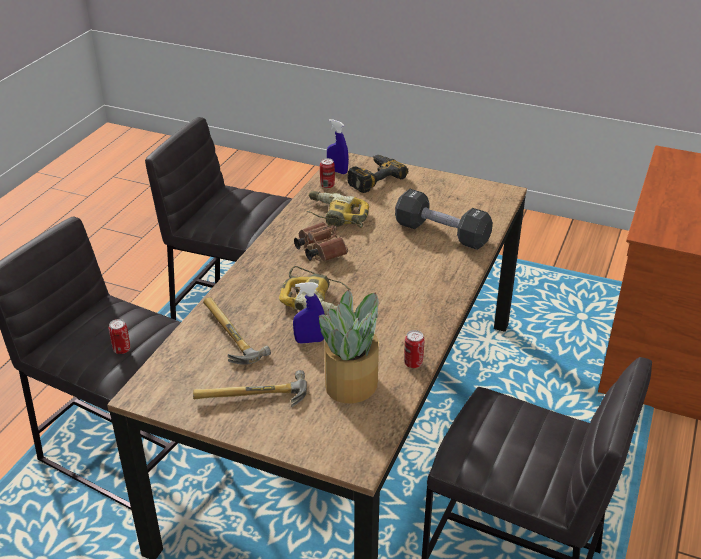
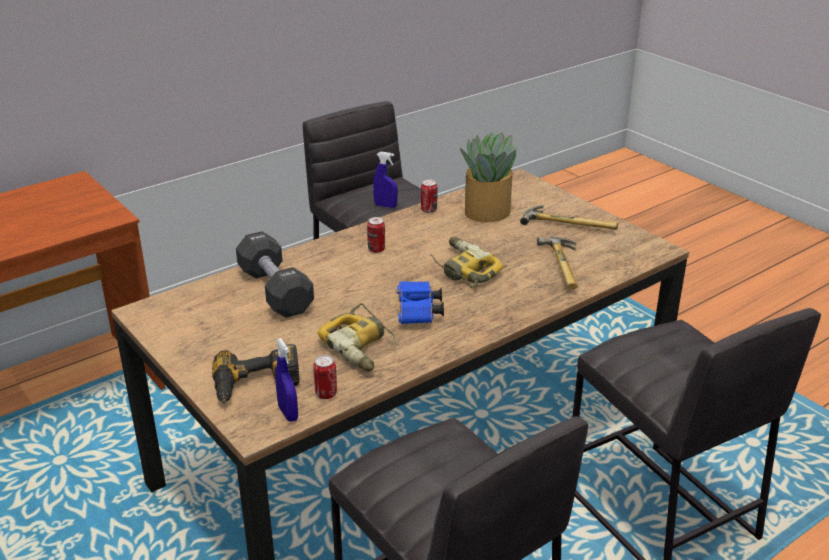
camera: 150 degrees left, 5 degrees down
(122, 349) = (664, 338): can -> can (376, 249)
(309, 341) = (496, 244): blue spray bottle -> blue spray bottle (385, 206)
(319, 250) = (418, 314): brown binoculars -> blue binoculars

